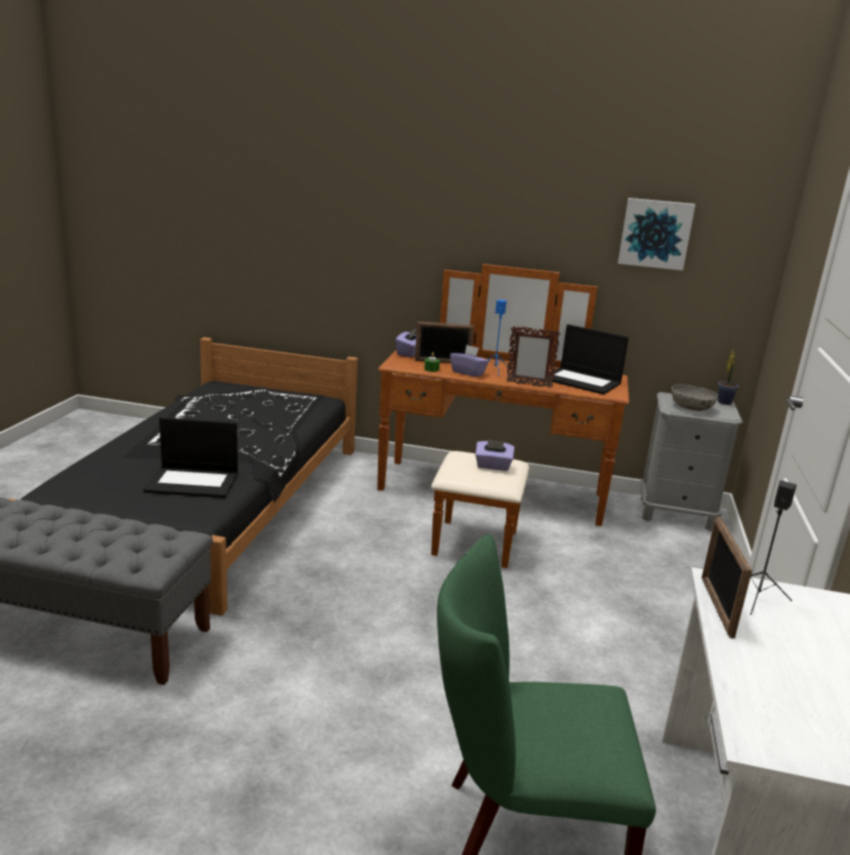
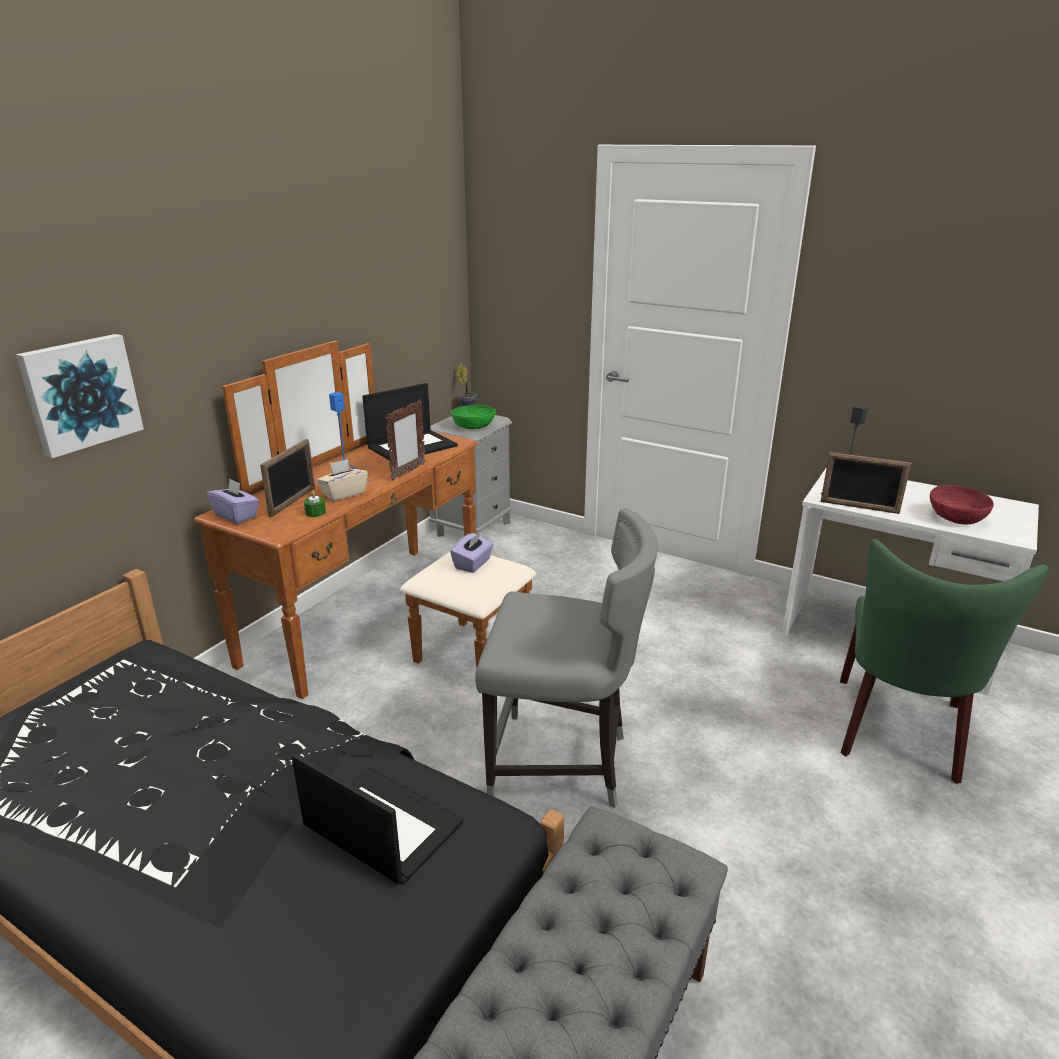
camera: 70 degrees left, 5 degrees up
(194, 482) = (380, 825): laptop -> laptop turned 75 degrees counterclockwise
(358, 601) = (562, 764): none -> grey chair
(468, 372) = (344, 494): purple tissue box -> beige tissue box
(655, 233) = (389, 269): picture -> picture (80, 393)
(691, 408) = (474, 427): grey bowl -> green bowl
(772, 690) = (956, 518): none -> red bowl

